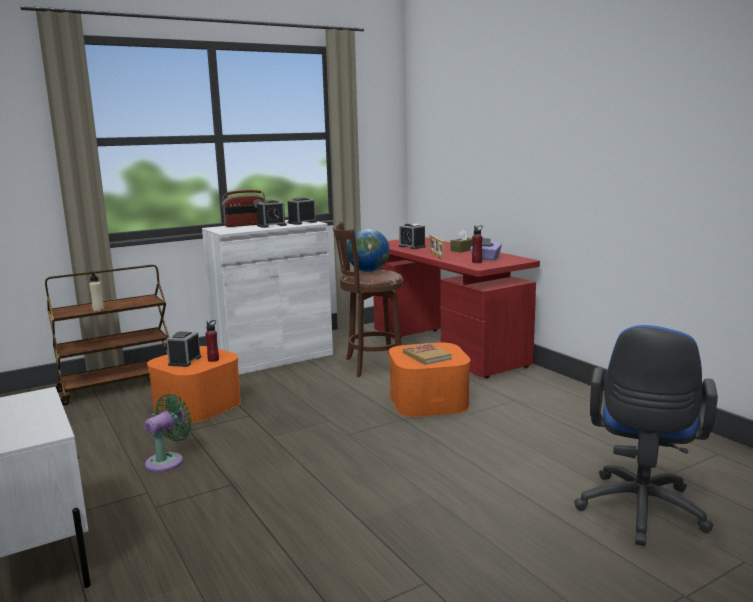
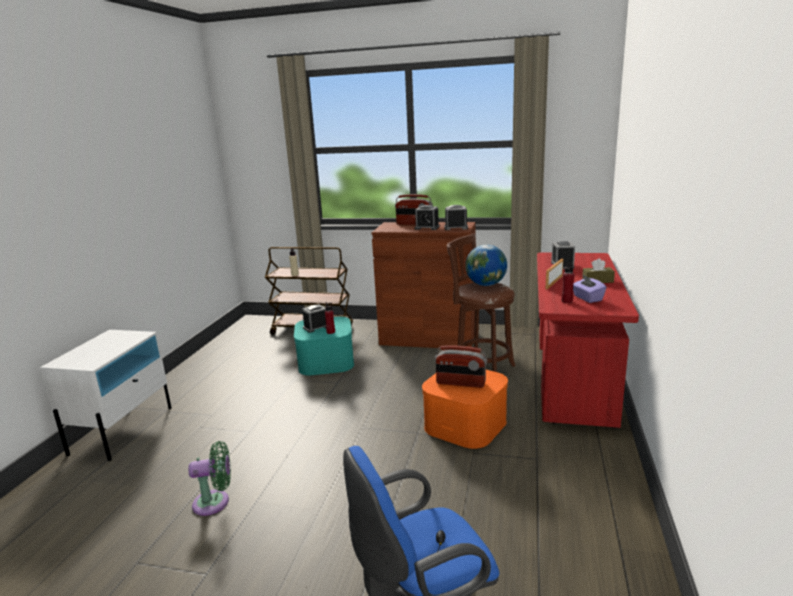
camera: 45 degrees right, 5 degrees up
(168, 461) = (250, 397): green fan -> green fan (215, 502)
(197, 405) = (326, 361): orange storage box -> turquoise storage box
(273, 357) = (428, 338): white cabinet -> brown cabinet
(426, 356) = (460, 383): book -> radio

